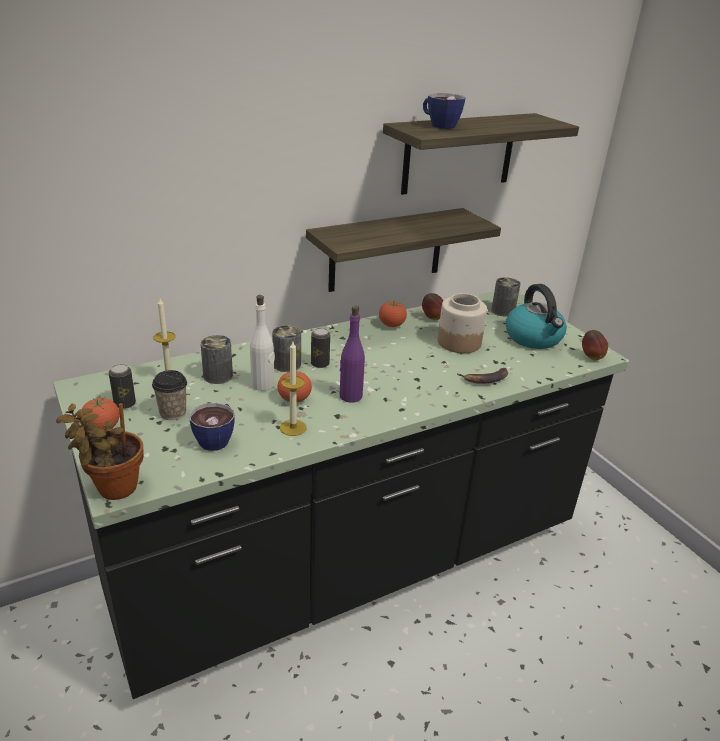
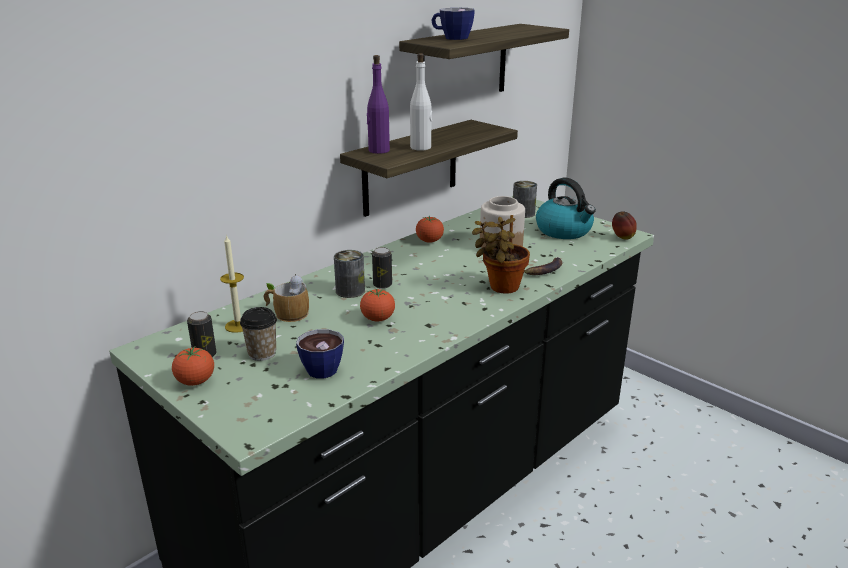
camera: 15 degrees left, 5 degrees down
(112, 488) = (244, 431): potted plant -> potted plant (501, 287)
(218, 376) = (287, 313): can -> mug
(263, 385) = (338, 312): white bottle -> white bottle (421, 147)
(293, 427) = (392, 343): candle -> none
(350, 396) = (430, 306): purple bottle -> purple bottle (378, 150)
(432, 318) = (463, 230): apple -> none

